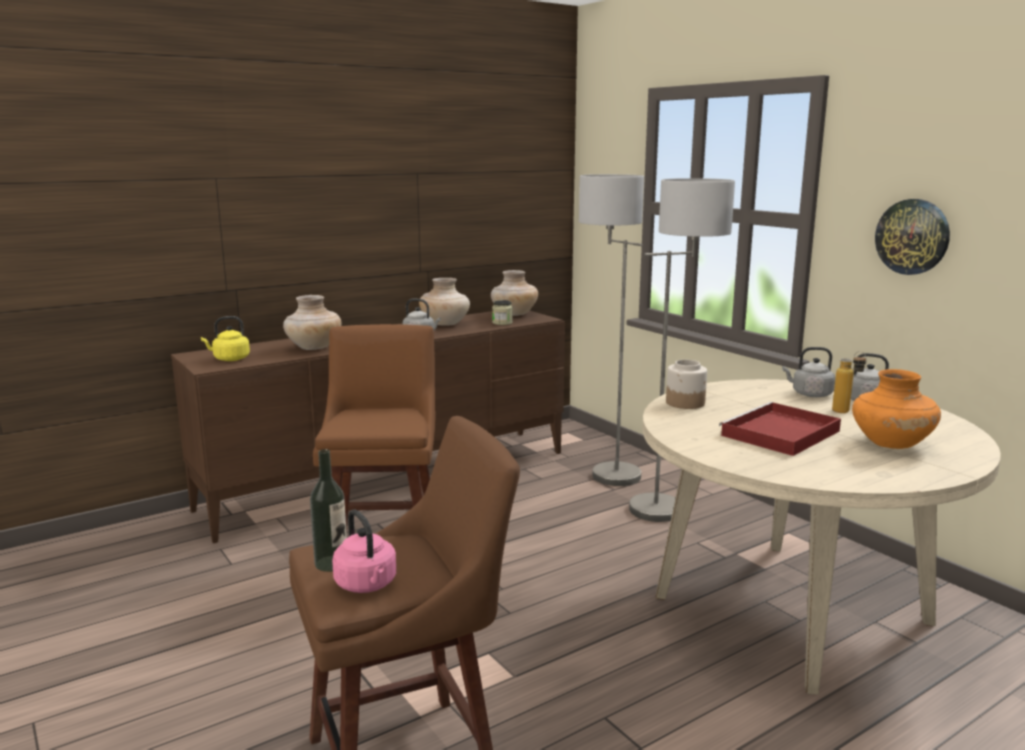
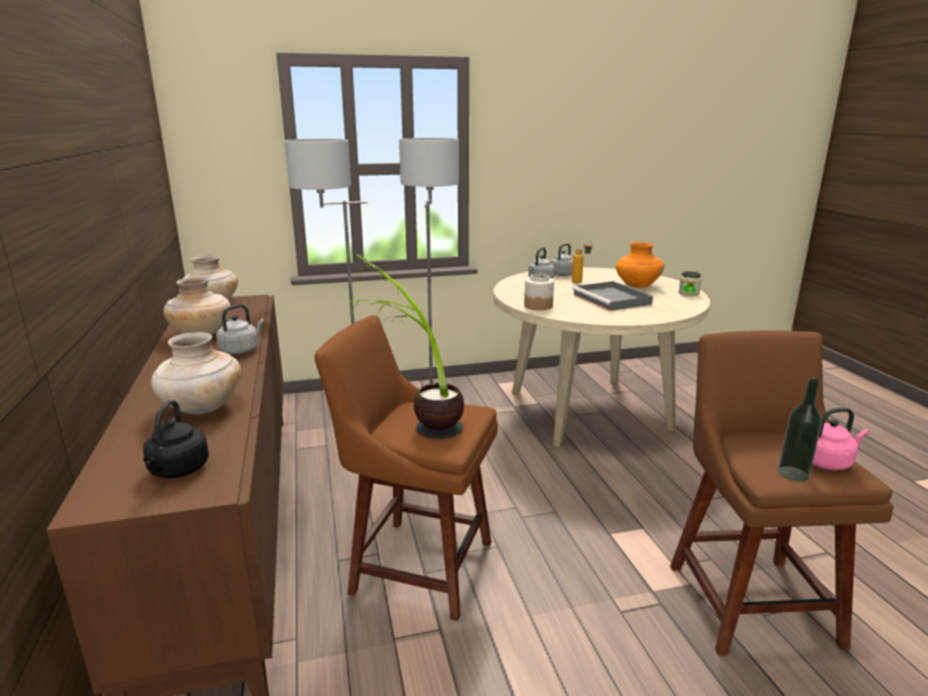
camera: 70 degrees left, 5 degrees up
(229, 359) = (177, 470): yellow kettle -> black kettle
(378, 414) = (415, 420): none -> potted plant
(502, 323) = (240, 313): jar -> jar (688, 293)
(779, 434) = (612, 299): red tray -> grey tray
(912, 236) = (540, 169): wall clock -> none

